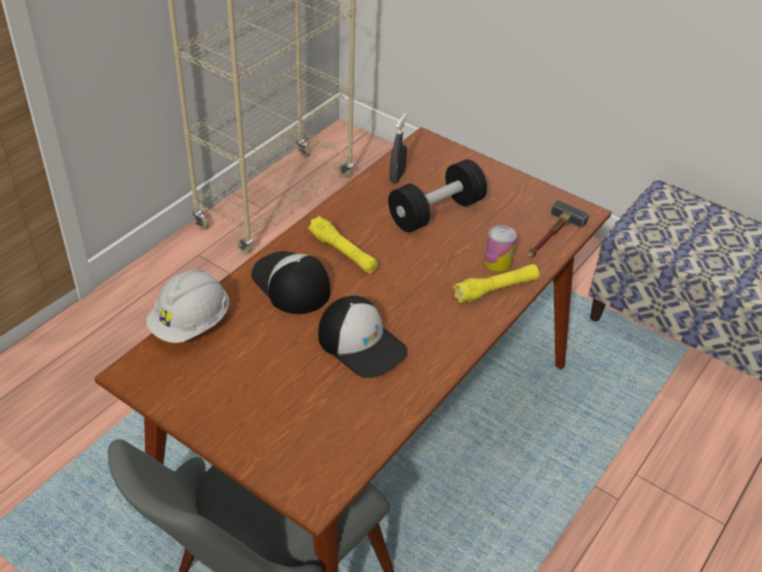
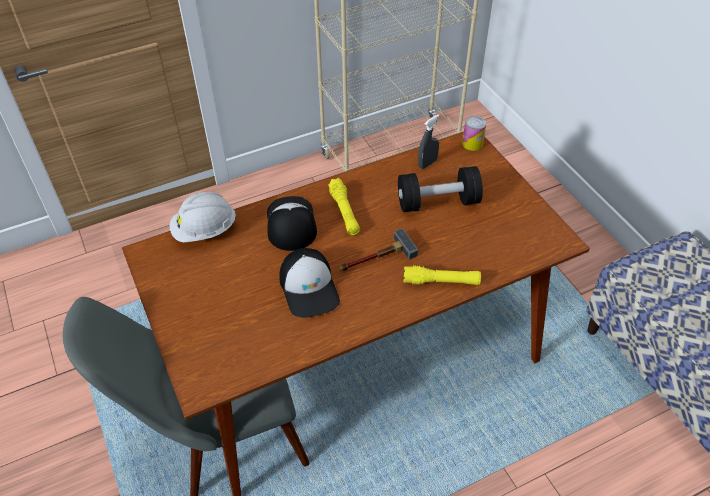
camera: 30 degrees right, 5 degrees up
(497, 262) = (458, 259): can -> can (472, 144)
(550, 237) = (518, 253): hammer -> hammer (375, 258)

